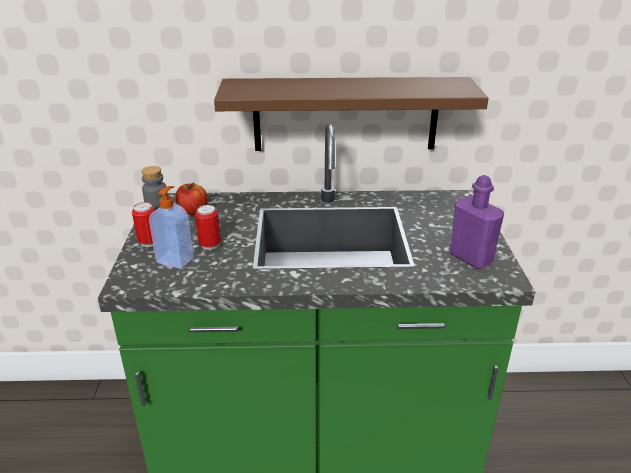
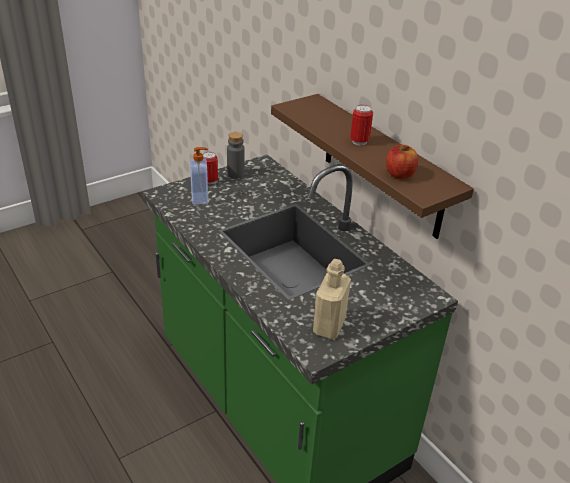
camera: 55 degrees right, 5 degrees up
(192, 211) = (262, 179): apple -> apple (399, 174)
(210, 245) = (229, 203): can -> can (359, 141)
(470, 258) = (329, 326): purple bottle -> beige bottle

